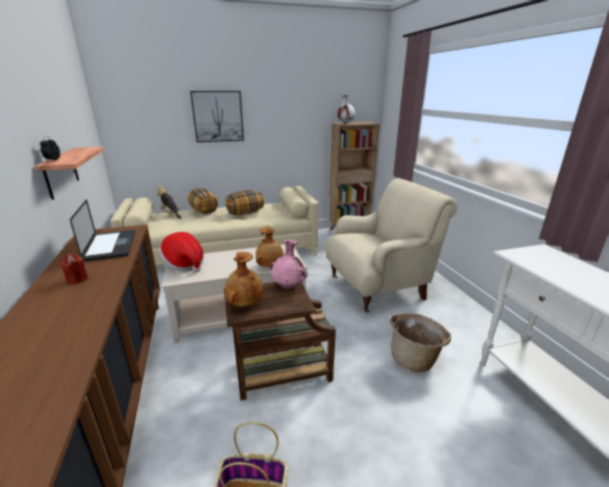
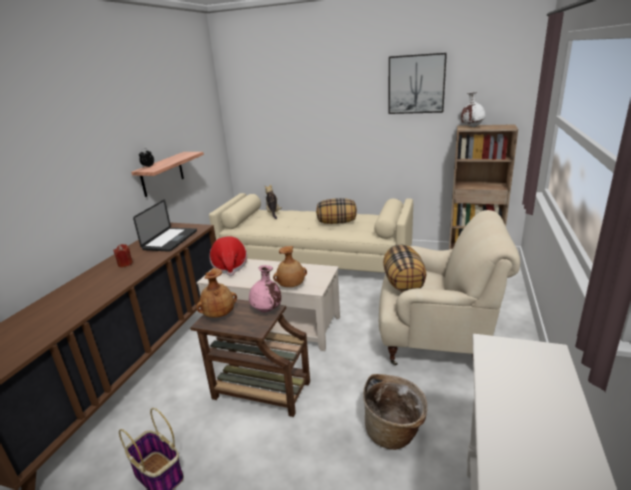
camera: 35 degrees right, 0 degrees up
(204, 211) = (302, 215): pillow -> pillow (404, 283)
(218, 116) = (326, 118): picture -> picture (416, 84)

